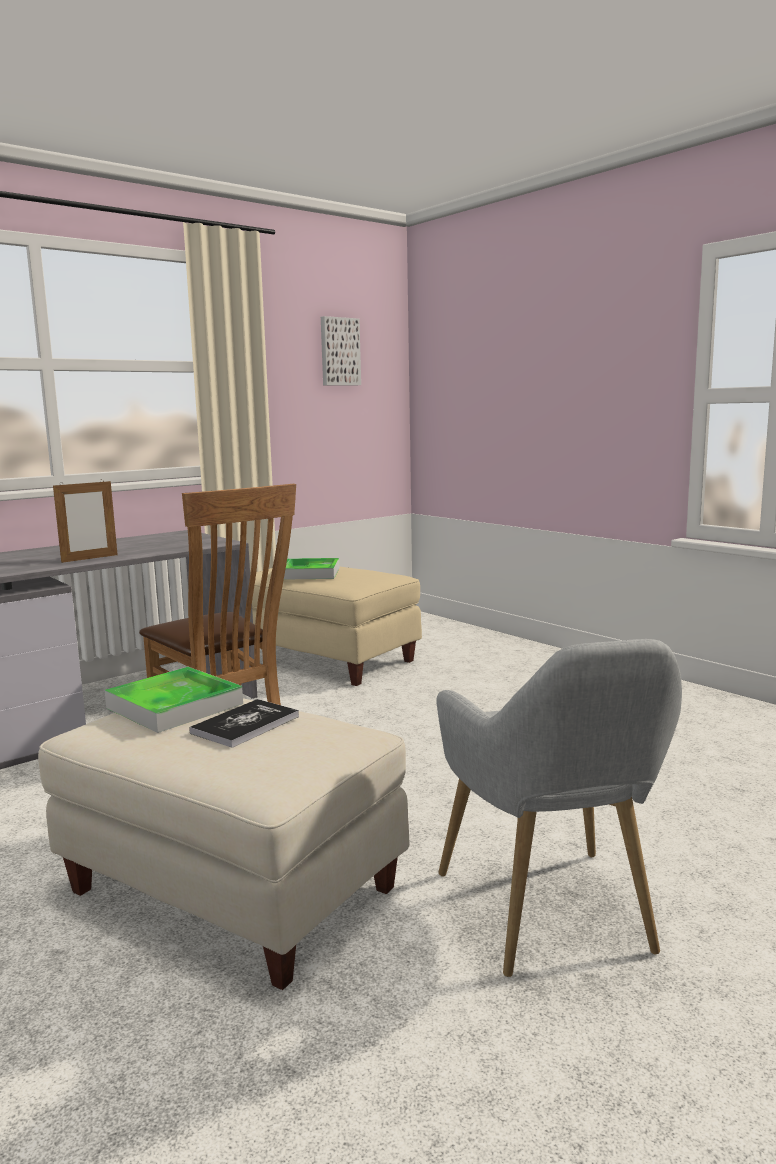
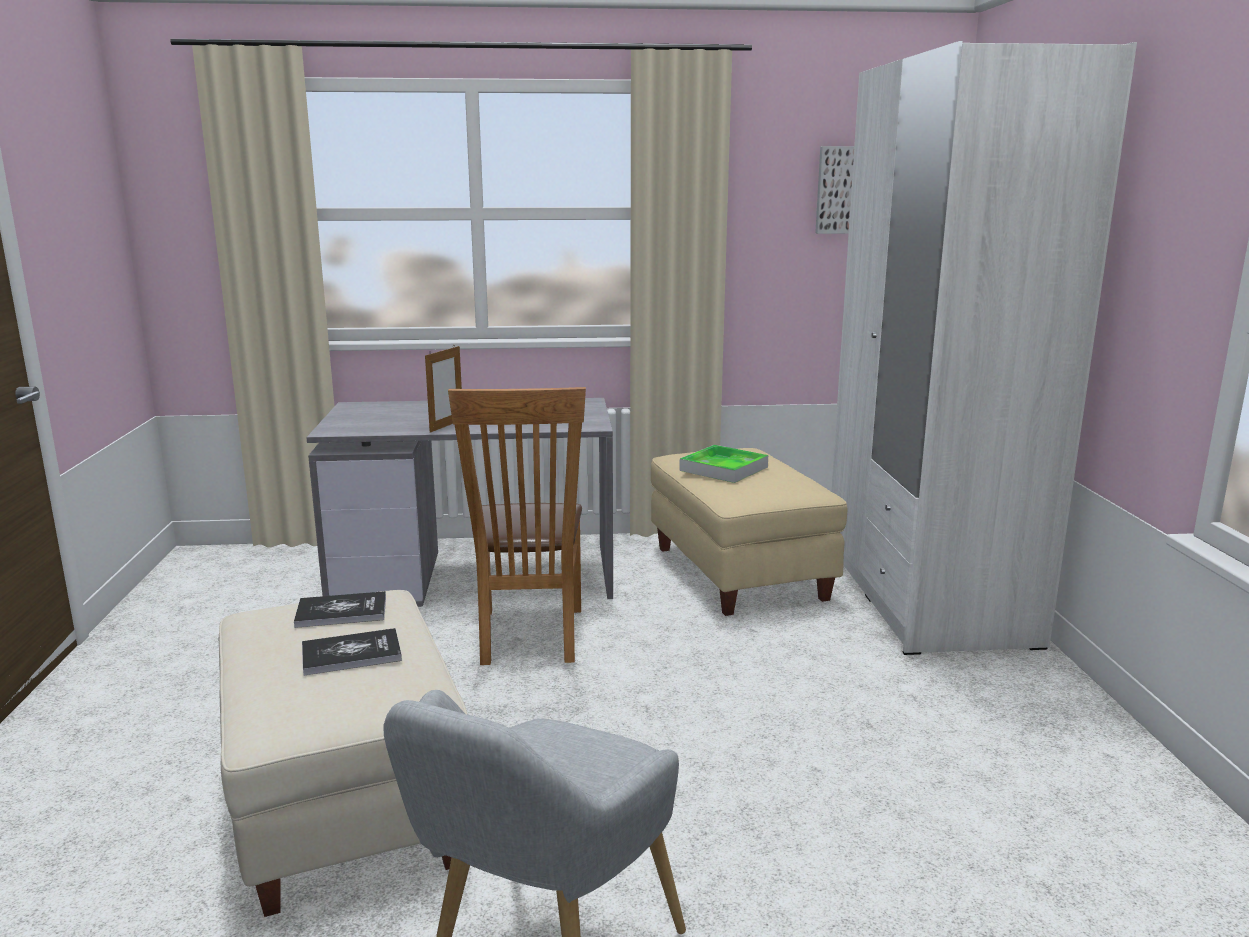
camera: 35 degrees right, 5 degrees up
(89, 558) = (446, 425): picture frame -> picture frame turned 60 degrees counterclockwise
(174, 706) = (341, 611): tray -> book
(467, 645) = (925, 596): none -> white wardrobe

